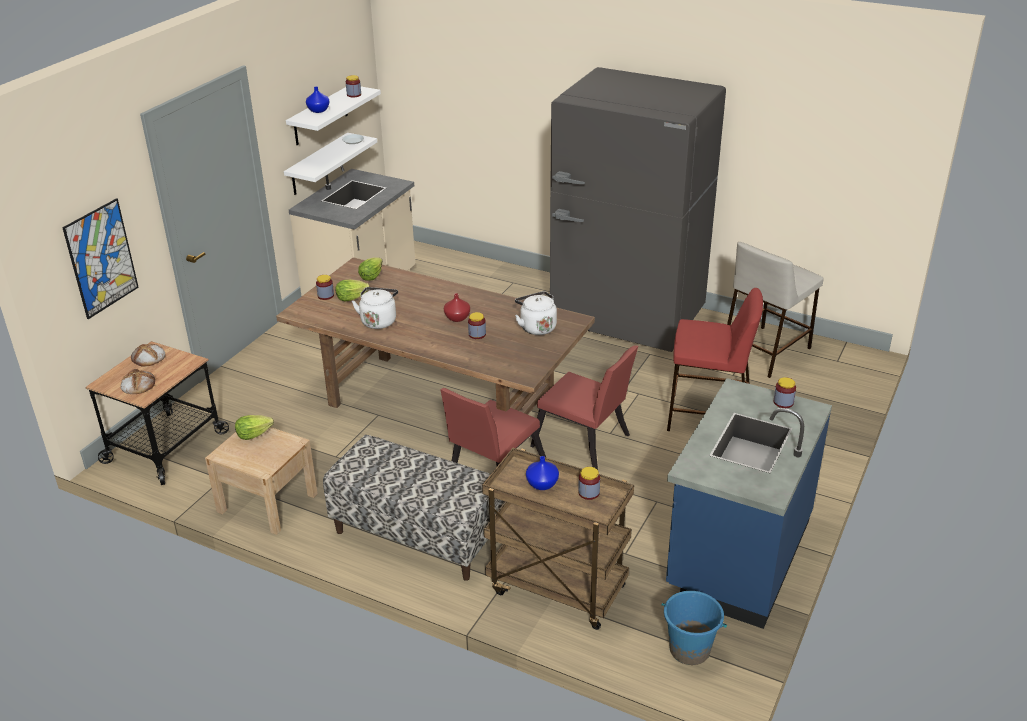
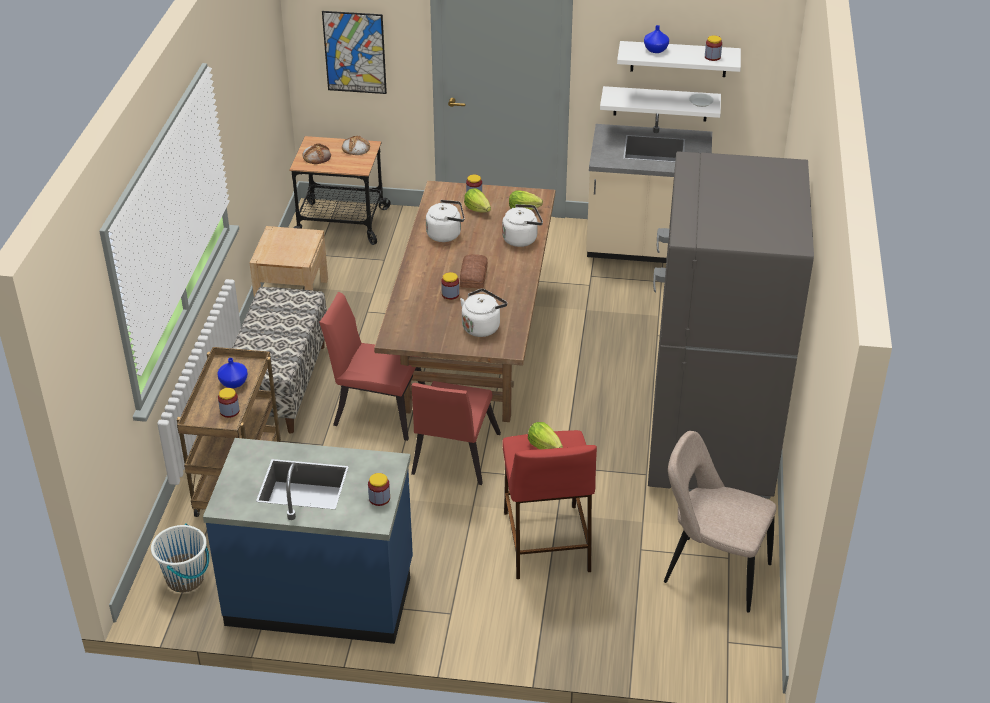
camera: 70 degrees right, 5 degrees up
(253, 435) = (304, 238): lettuce -> lettuce (544, 446)
(417, 285) = (522, 239): none -> white kettle
(457, 318) = (474, 276): red vase -> bread
(689, 649) = (185, 579): blue bucket -> white bucket
(766, 351) = (711, 572): beige stool -> beige chair

